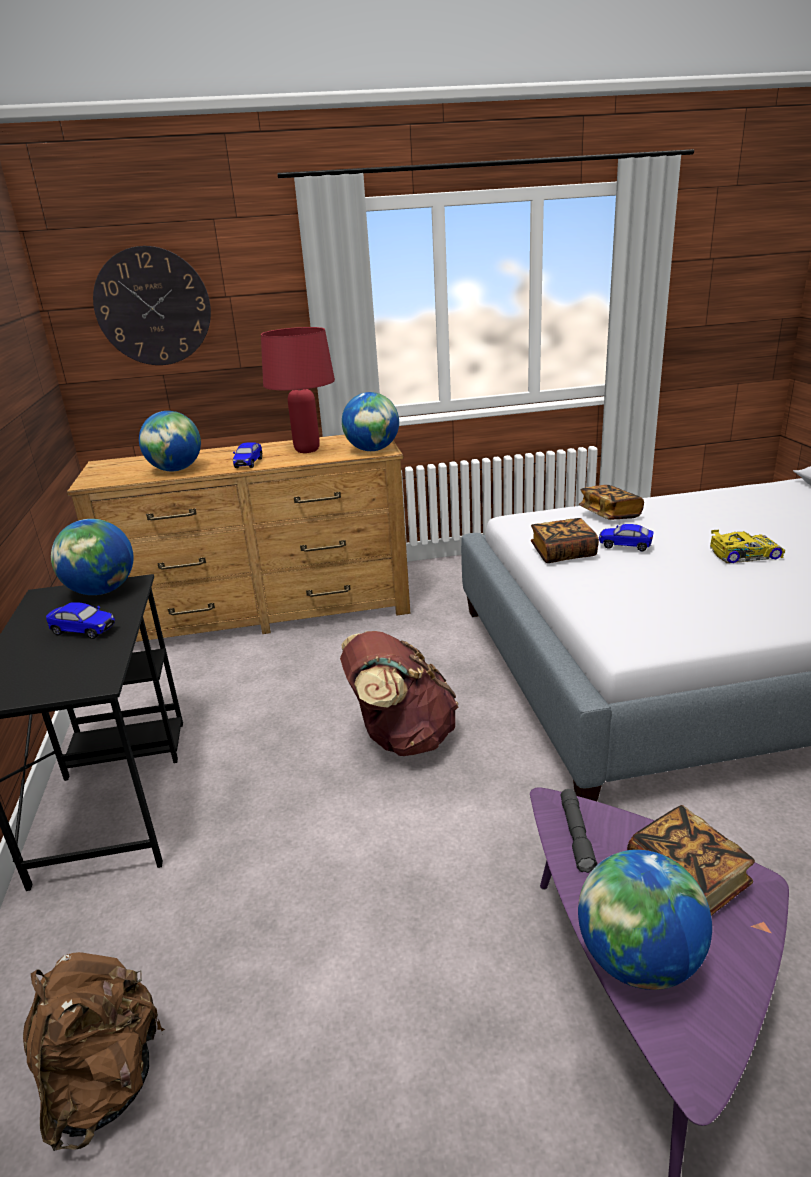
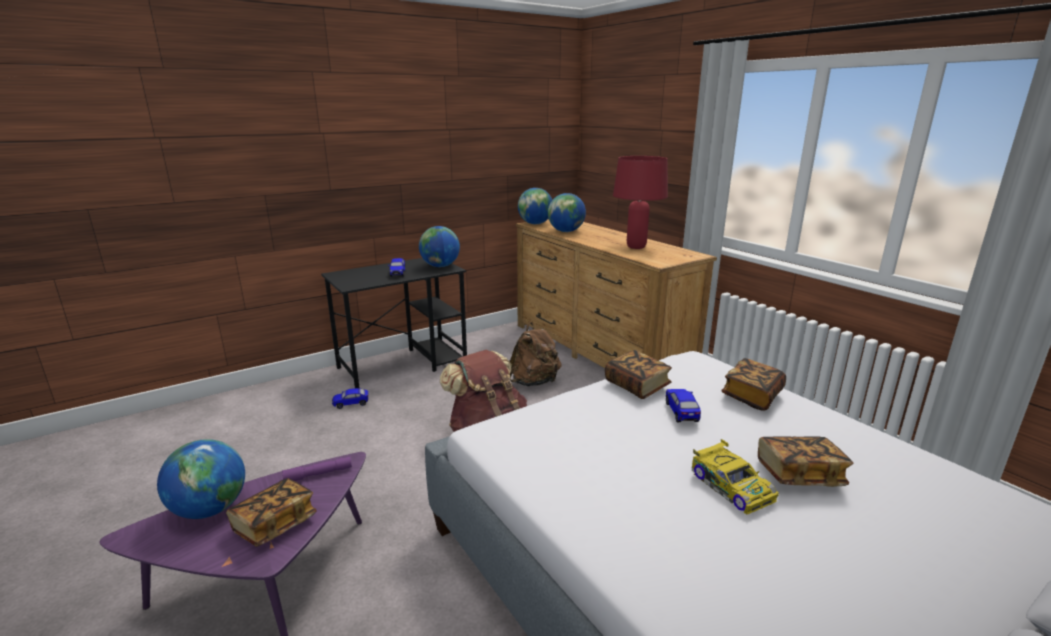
camera: 65 degrees right, 5 degrees down
(104, 1082) = (238, 420): brown backpack -> brown backpack (534, 382)
(153, 307) = (622, 131): wall clock -> none
(248, 463) = (594, 241): toy car -> toy car (351, 404)
(372, 450) = (658, 260): globe -> globe (535, 224)
(576, 835) = (318, 474): grey flashlight -> purple flashlight
(731, 530) = (799, 474): none -> book

